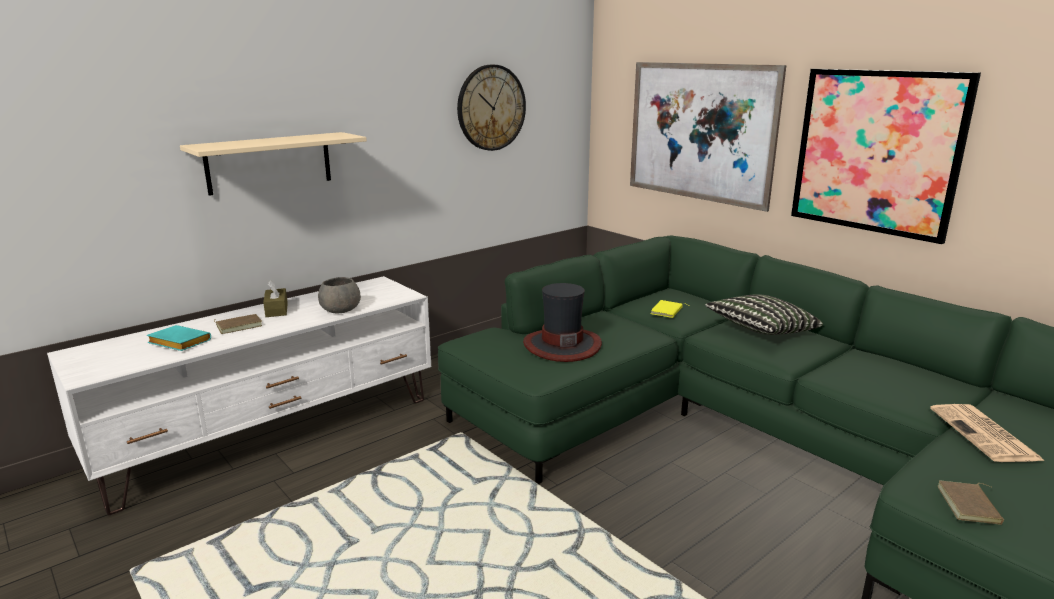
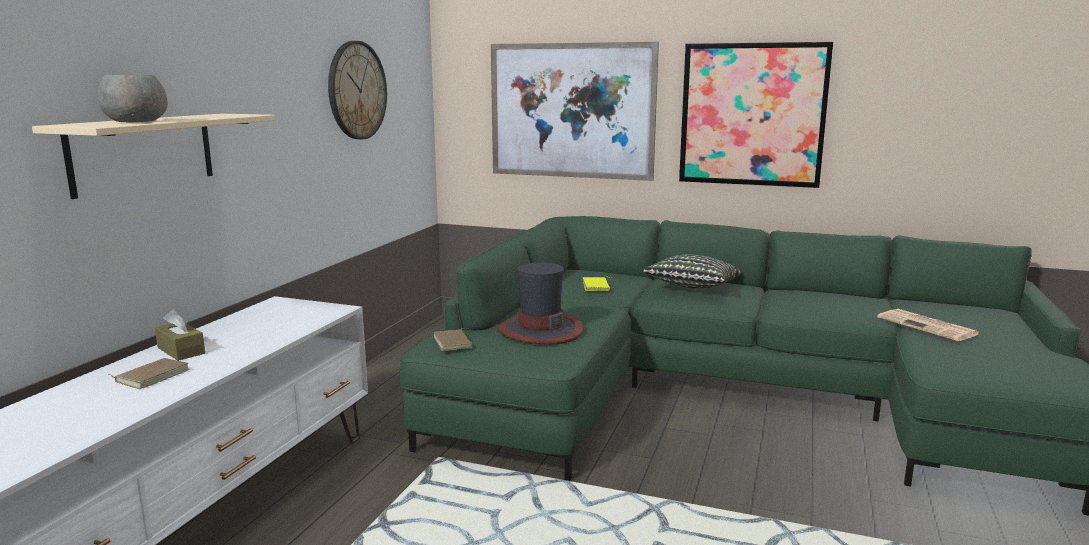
camera: 30 degrees left, 5 degrees down
(177, 343) = (82, 412): turquoise book -> none
(340, 310) = (272, 336): grey bowl -> grey bowl (135, 121)
(970, 506) = (980, 372): brown book -> brown book (454, 343)

